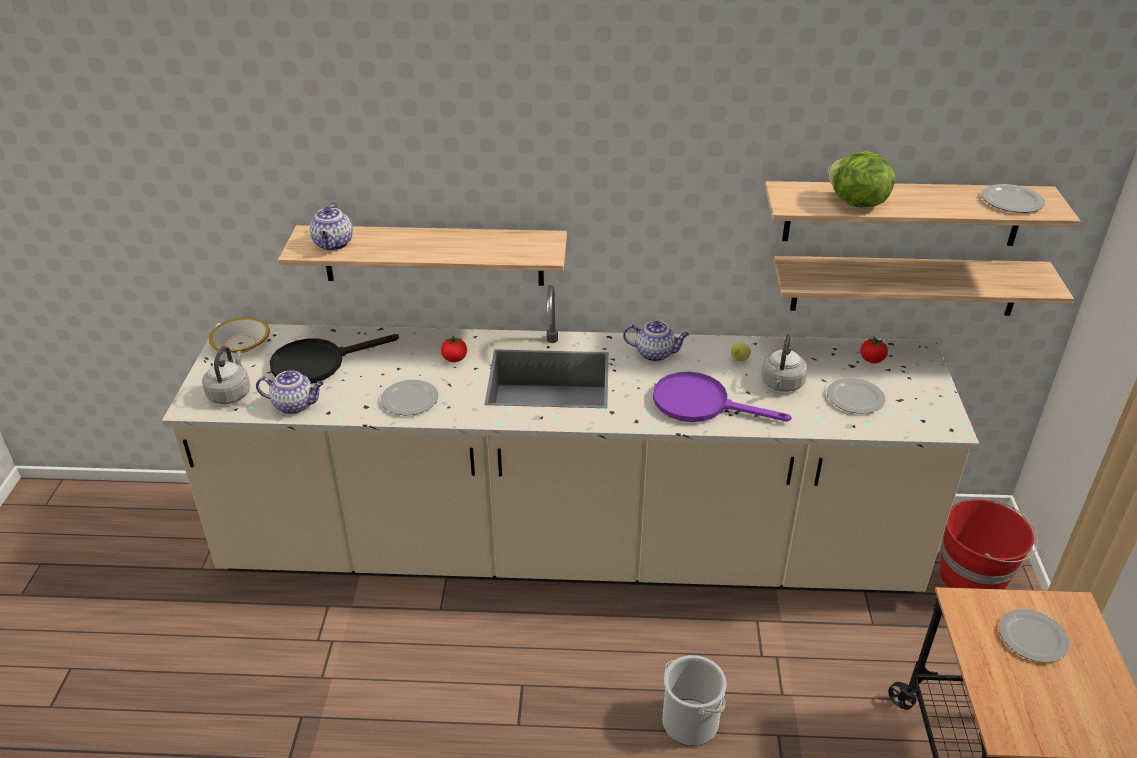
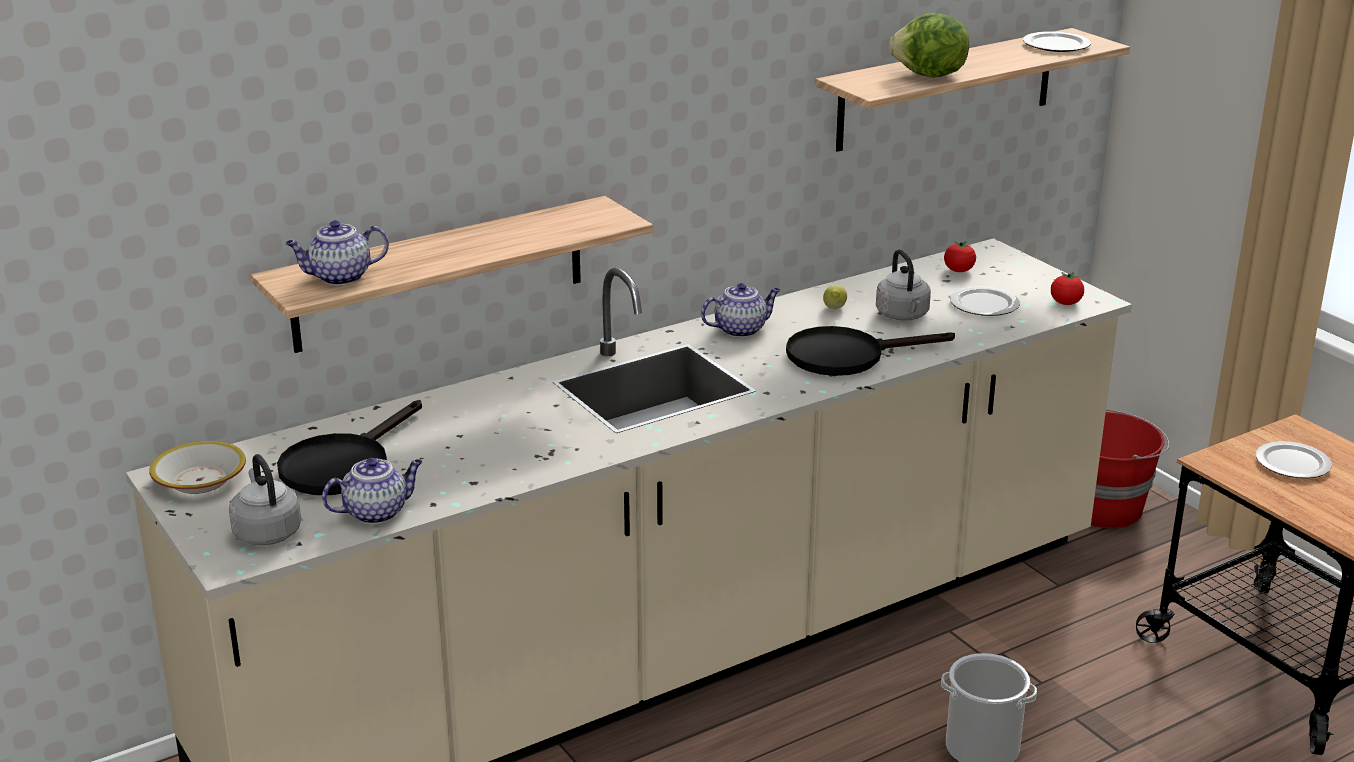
camera: 35 degrees left, 10 degrees down
(333, 244) = (339, 277): teapot -> teapot turned 105 degrees clockwise
(409, 400) = (519, 459): plate -> none
(454, 359) = (518, 405): tomato -> tomato (1065, 303)
(701, 404) = (847, 356): purple frying pan -> black frying pan
(905, 285) = (956, 178): shelf -> none

